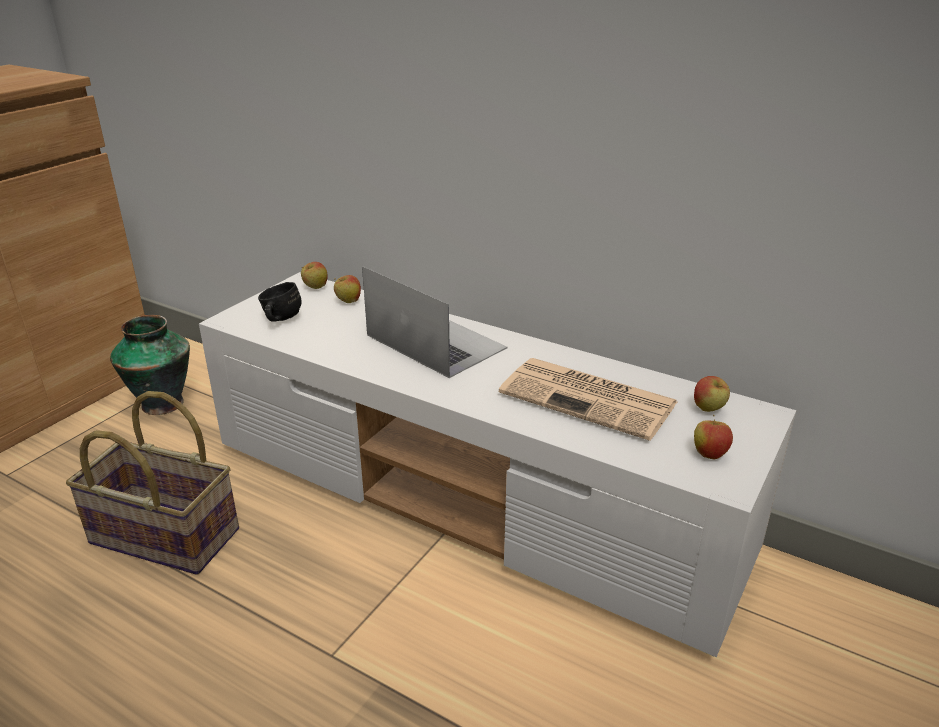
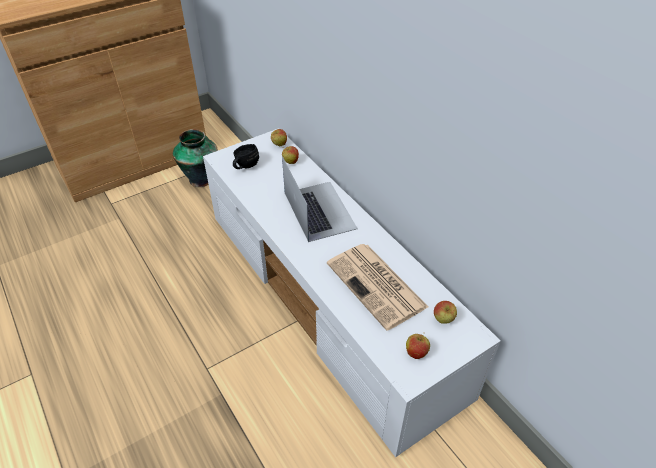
camera: 25 degrees right, 15 degrees up
(162, 537) = (163, 268): basket -> none

